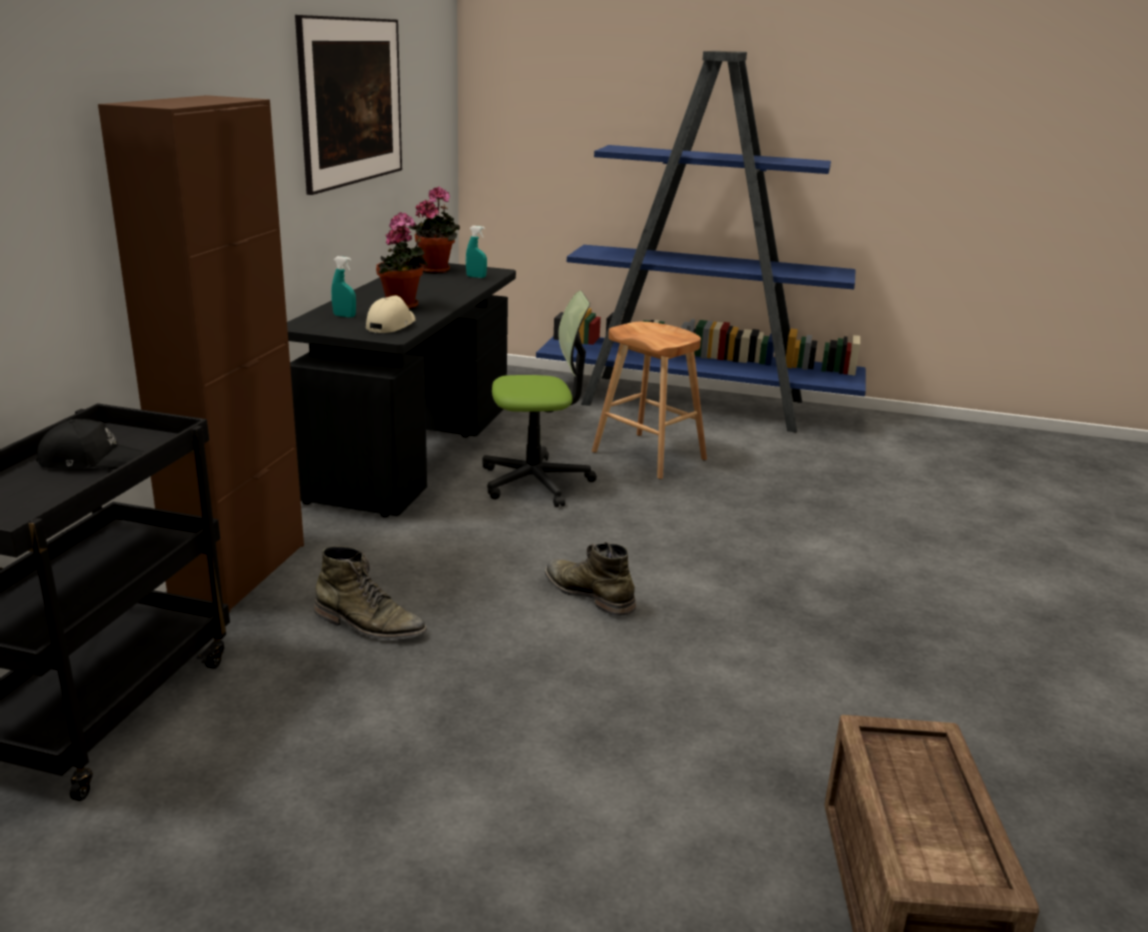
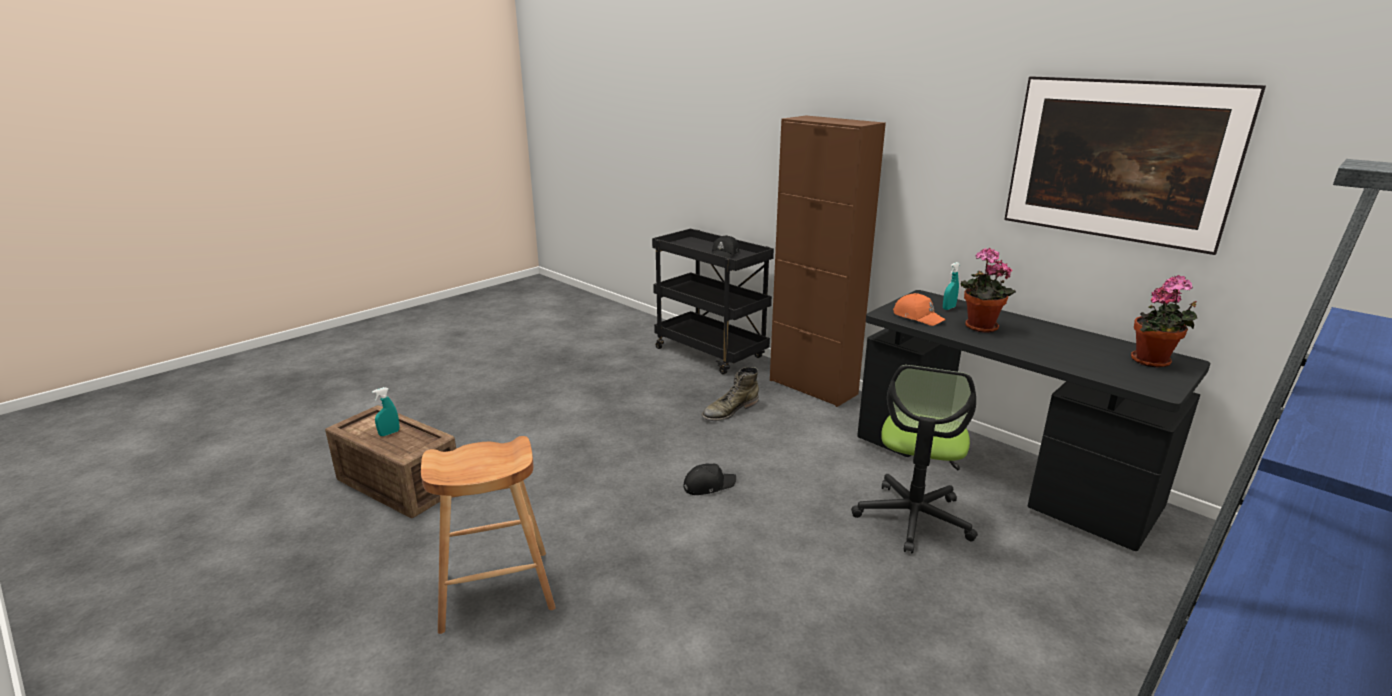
camera: 120 degrees right, 0 degrees up
(390, 325) = (918, 317): beige cap -> orange cap
(476, 277) = (1120, 374): turquoise spray bottle -> turquoise spray bottle (389, 433)
(589, 593) = (708, 485): green boot -> black cap
(648, 455) = (972, 620): brown stool -> brown stool (496, 590)

